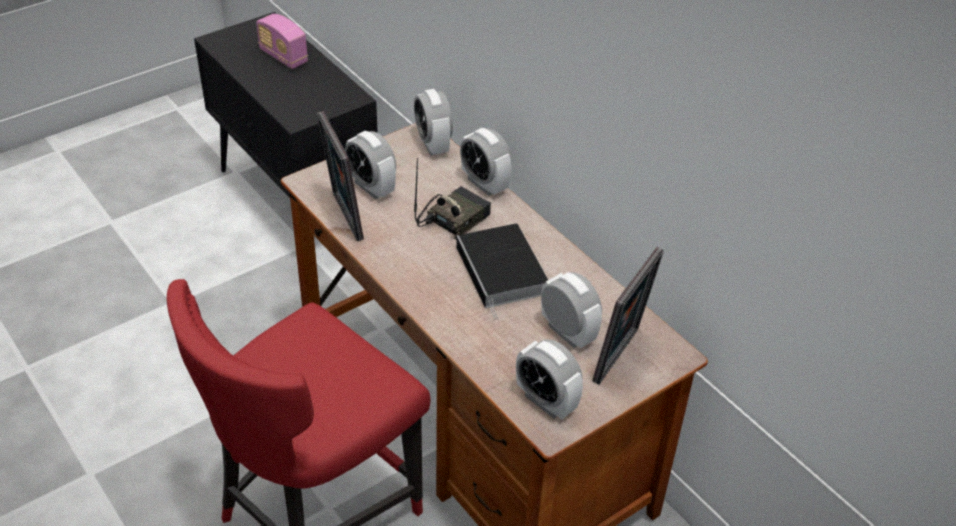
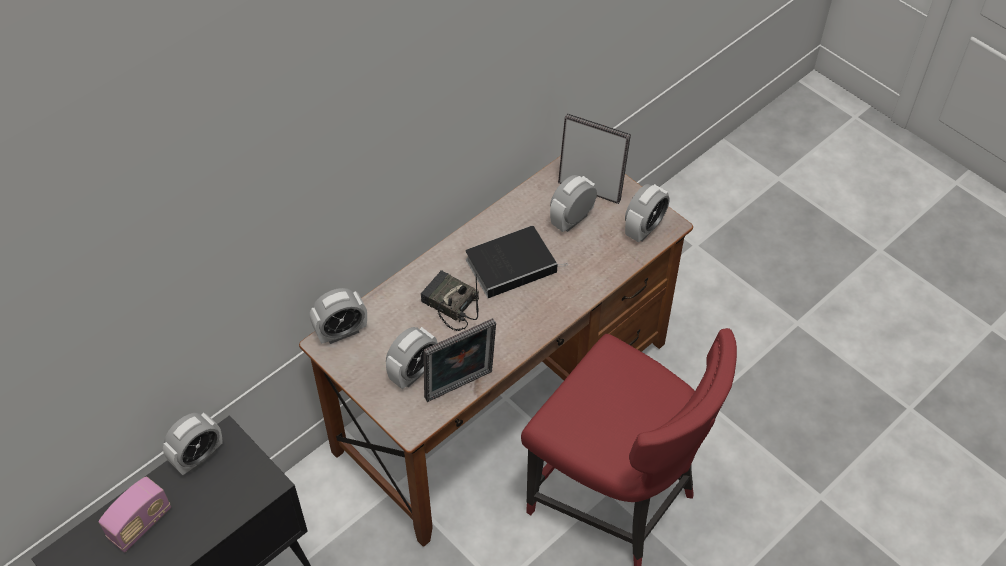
camera: 95 degrees left, 10 degrees up
(484, 184) = (398, 286): alarm clock -> alarm clock (198, 457)

